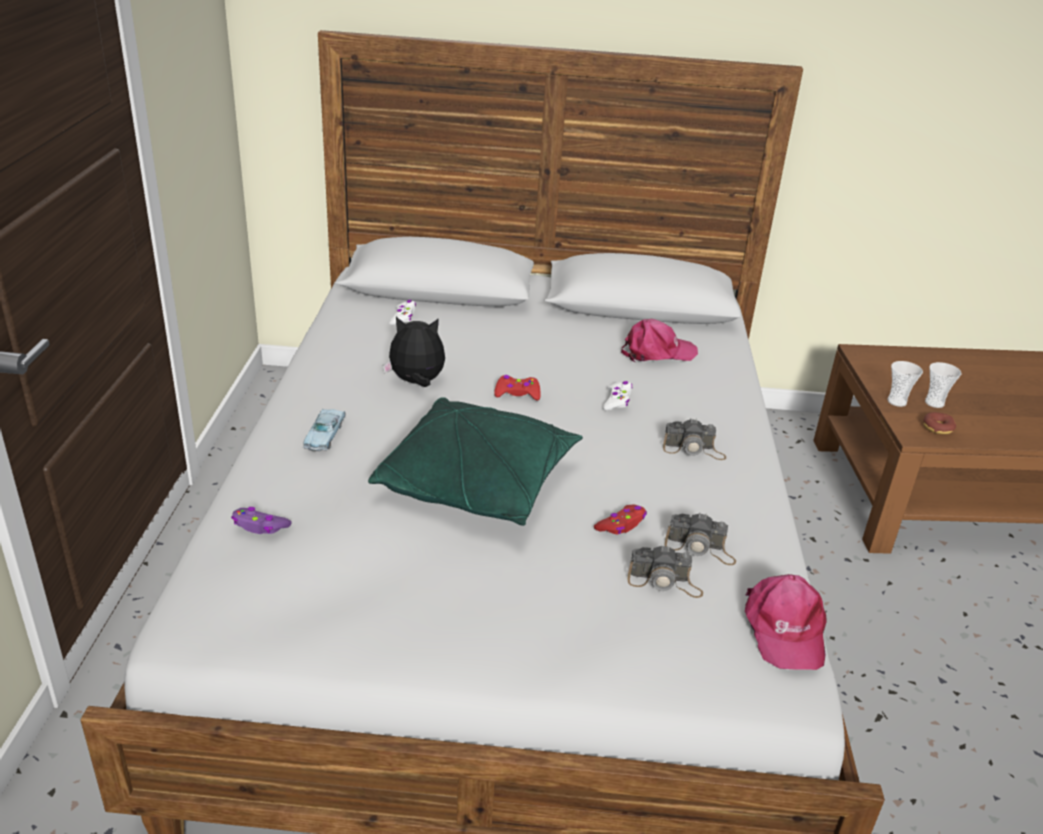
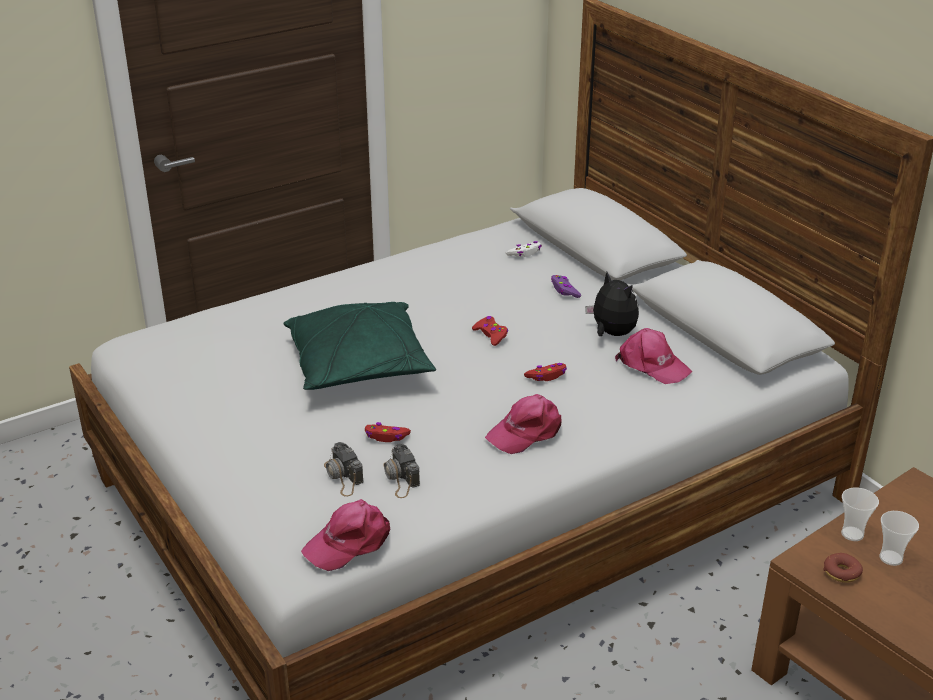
camera: 55 degrees right, 0 degrees up
(260, 526) = (223, 320): purple game controller -> purple game controller (564, 290)
(324, 435) = (339, 296): blue toy car -> none
(416, 383) = (447, 296): plush toy -> plush toy (611, 334)
(617, 401) = (547, 376): white game controller -> red game controller
(693, 450) = (526, 432): camera -> pink cap

